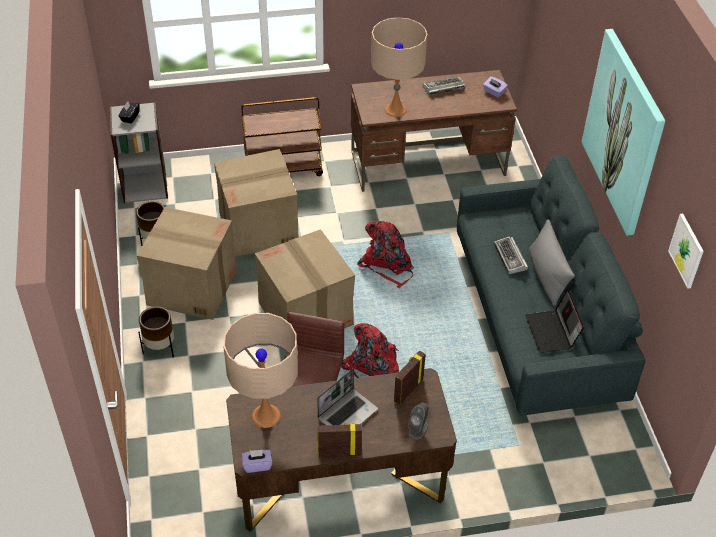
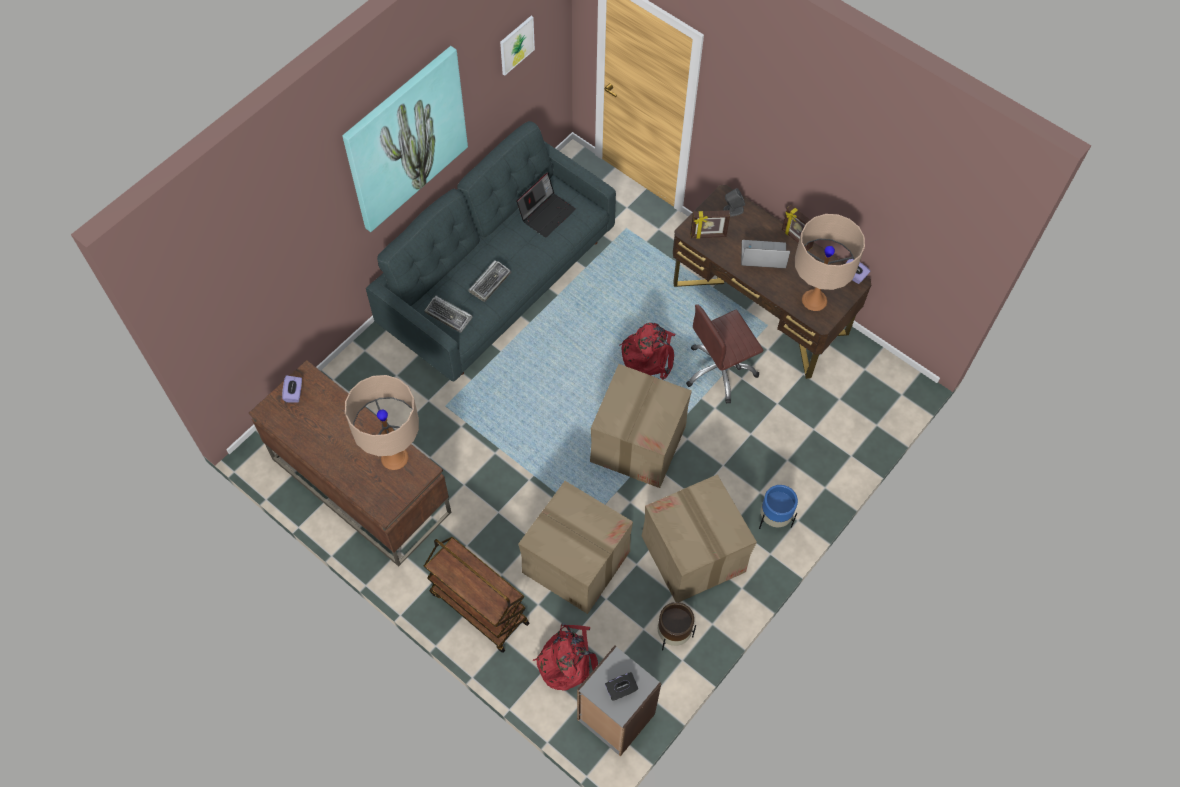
camera: 130 degrees left, 15 degrees up
(160, 348) = (774, 519): brown planter -> blue planter
(387, 264) = (527, 425): red backpack -> red backpack (567, 661)
(443, 88) = (323, 440): keyboard -> keyboard (449, 316)
(546, 276) = (488, 248): grey pillow -> none

